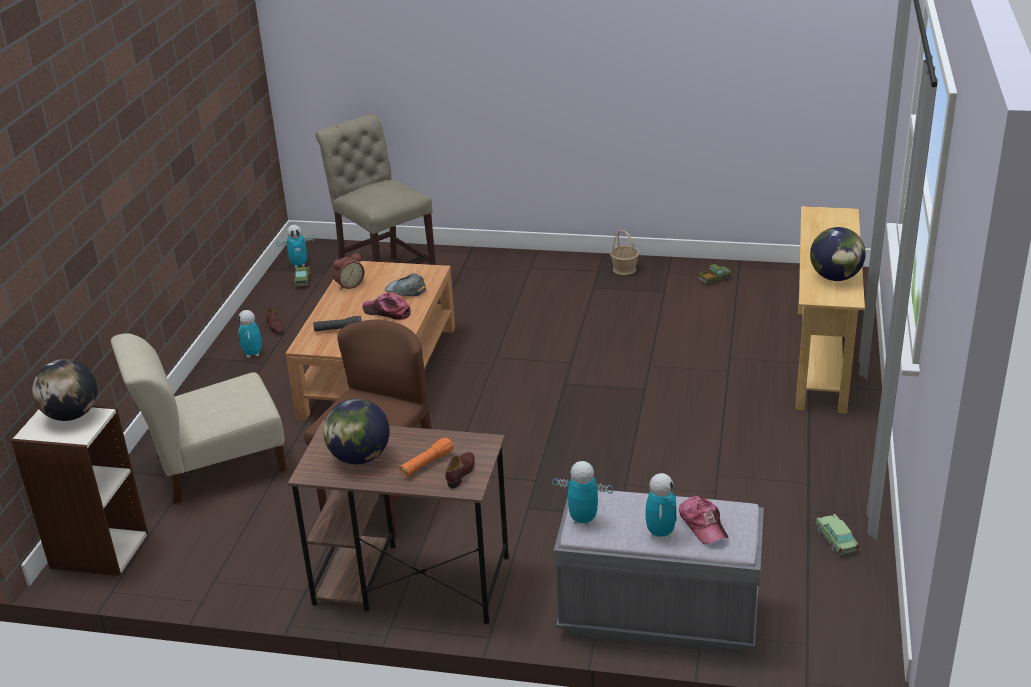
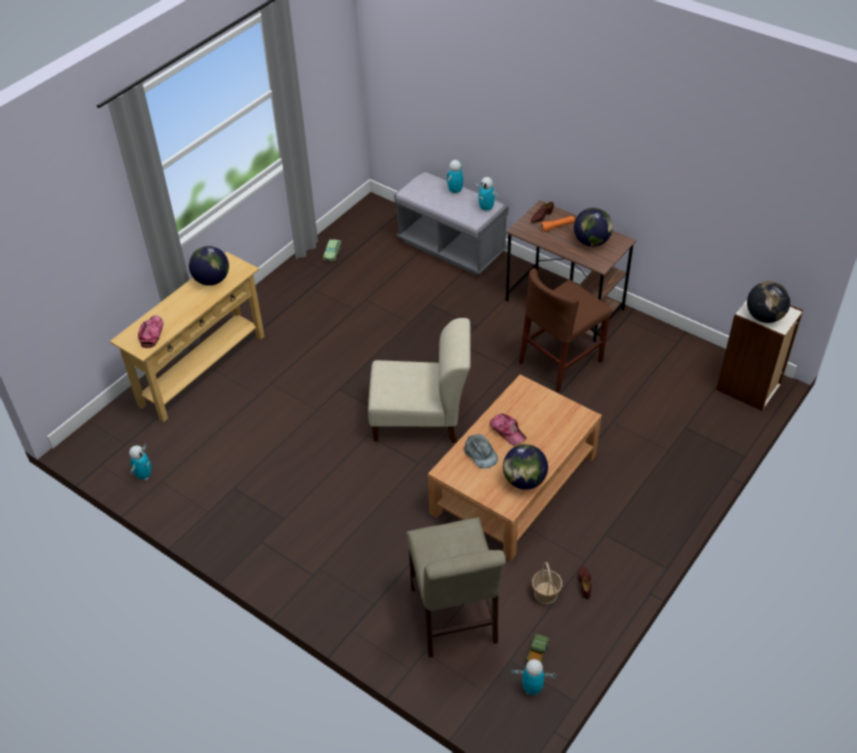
camera: 155 degrees left, 15 degrees up
(214, 466) = (665, 431): beige chair -> beige chair (421, 419)
(252, 354) = (613, 550): toy robot -> toy robot (144, 475)
(338, 330) = (553, 425): black flashlight -> none
(349, 284) = (524, 481): alarm clock -> globe
(624, 269) = (237, 533): basket -> basket (545, 593)
(703, 525) = (432, 189): cap -> cap (151, 334)
(714, 280) = (182, 485): toy truck -> none

